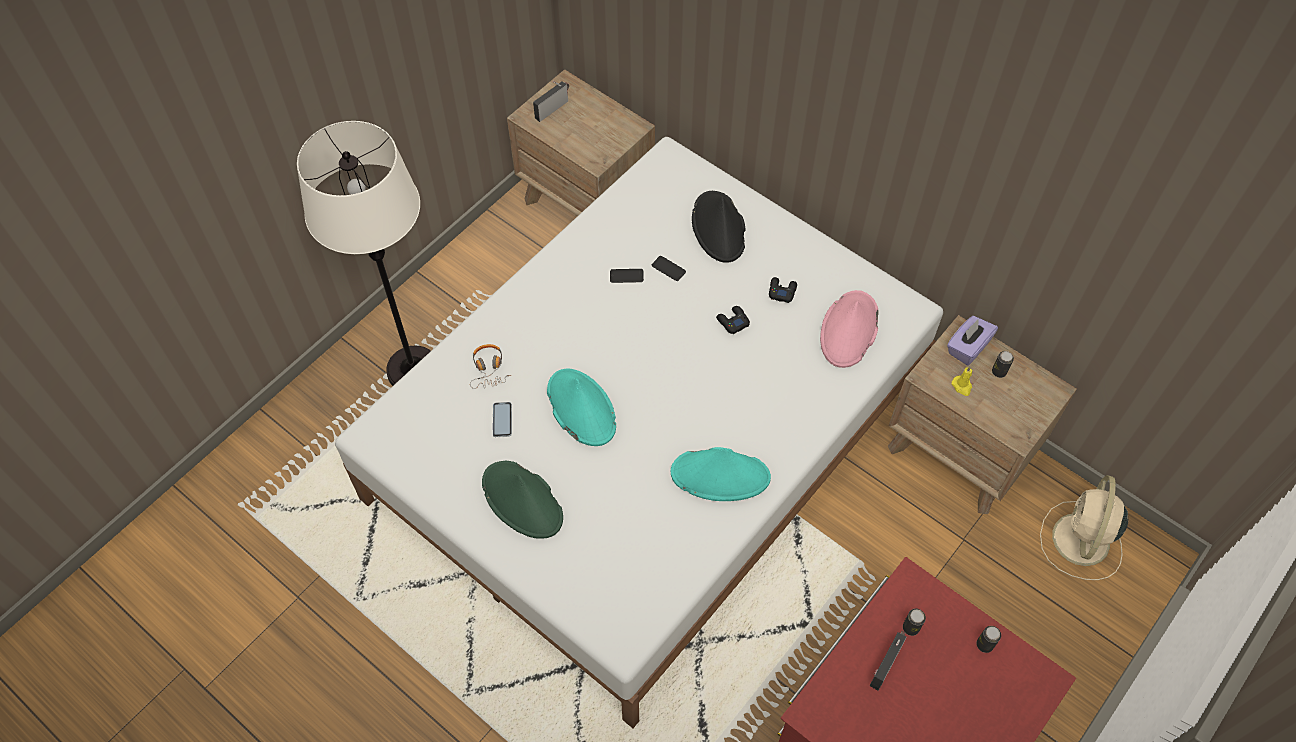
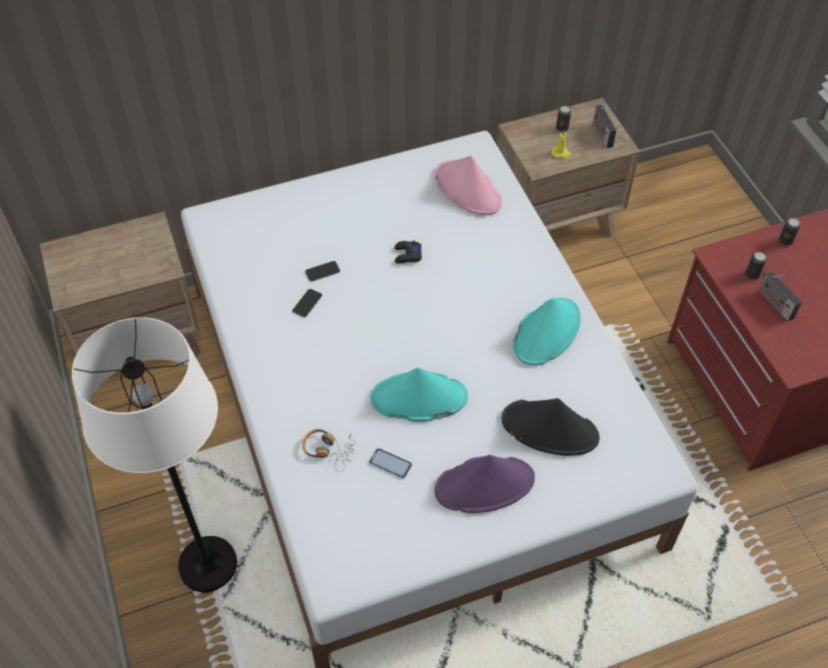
camera: 60 degrees left, 5 degrees down
(523, 500) = (485, 484): green hat -> purple hat
(552, 108) = (76, 272): radio -> radio (601, 133)
(719, 228) = (308, 220): black hat -> black hat (550, 429)
(781, 291) = (402, 211): black game controller -> none
(967, 347) = (530, 134): purple tissue box -> none
(1080, 542) = (665, 196): beige fan -> none

